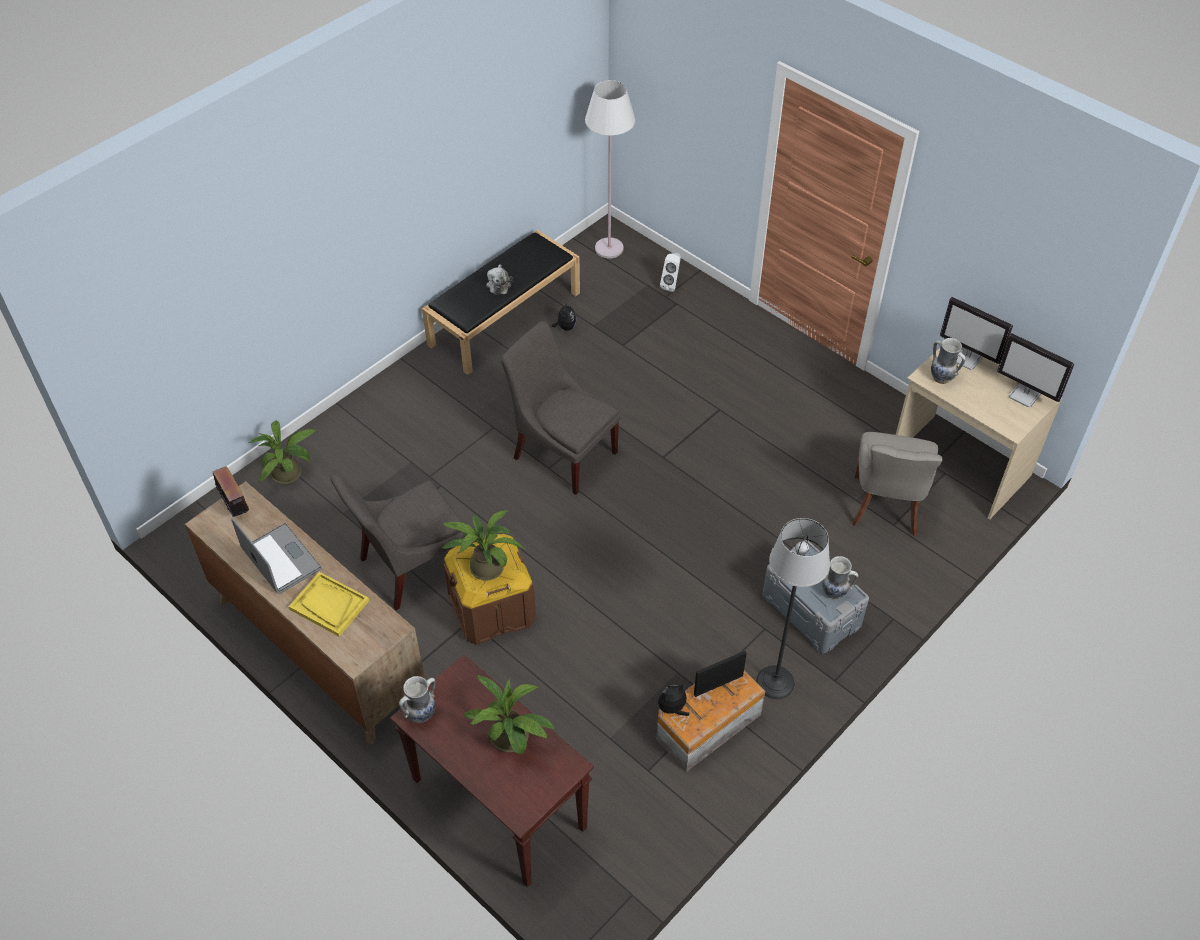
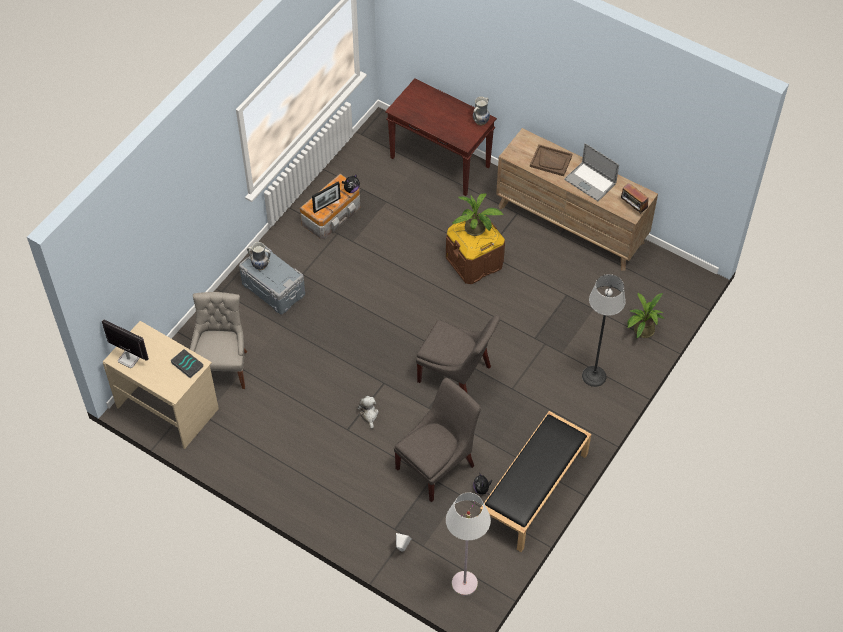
camera: 170 degrees right, 5 degrees up
(329, 605) = (551, 161): yellow tray -> brown tray
(409, 566) = (535, 280): grey chair -> grey chair (438, 465)
(499, 284) = (536, 459): plush toy -> plush toy (369, 415)
(512, 740) = (429, 116): potted plant -> none
(775, 682) = (294, 244): floor lamp -> floor lamp (594, 376)
(942, 377) = (186, 365): vase -> book
(967, 358) = (166, 384): monitor -> none

